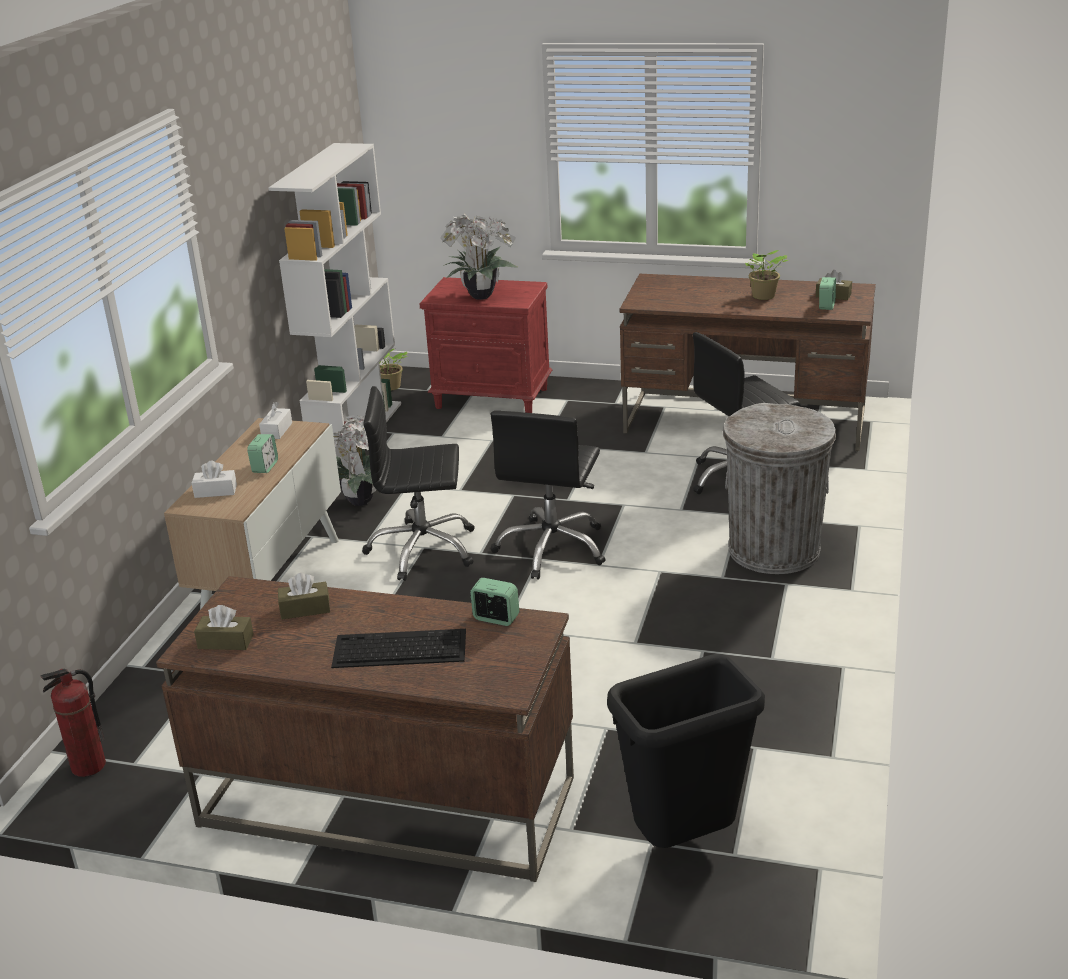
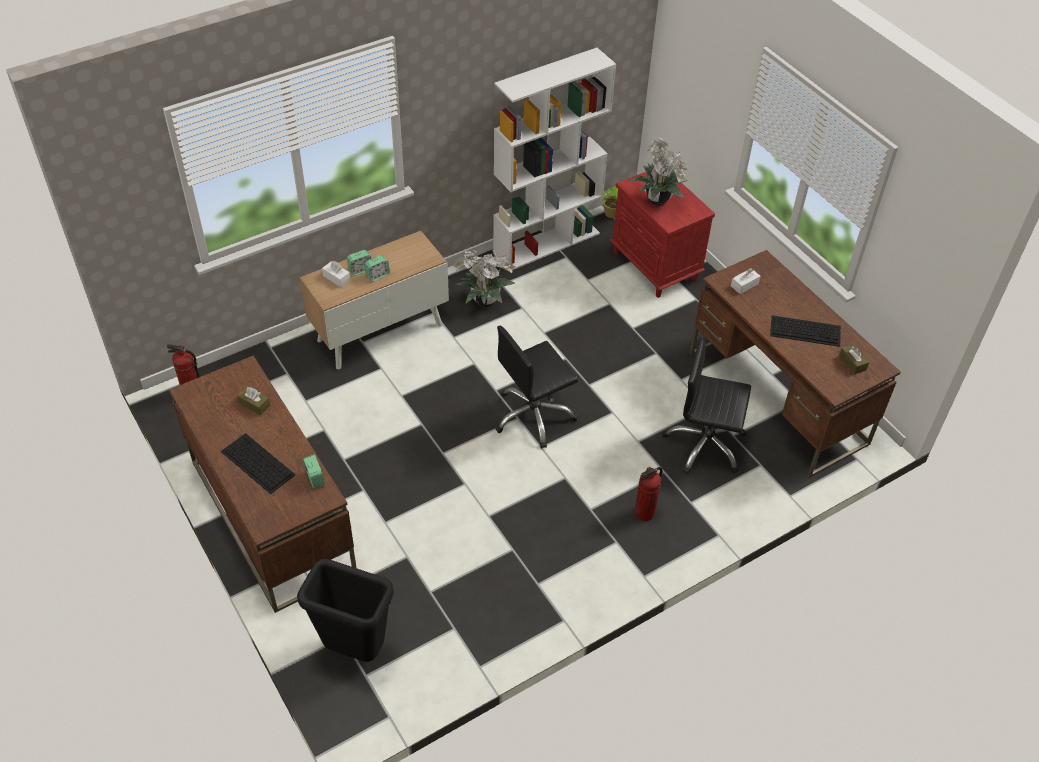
camera: 40 degrees right, 20 degrees up
(225, 642) = (204, 399): brown tissue box -> none
(277, 430) = (416, 248): white tissue box -> white tissue box (744, 285)
(422, 550) = (471, 365): black office chair -> none
(763, 296) = (806, 331): potted plant -> keyboard
(774, 550) = (644, 513): grey trash can -> fire extinguisher
(826, 306) = (831, 370): alarm clock -> alarm clock (360, 270)

